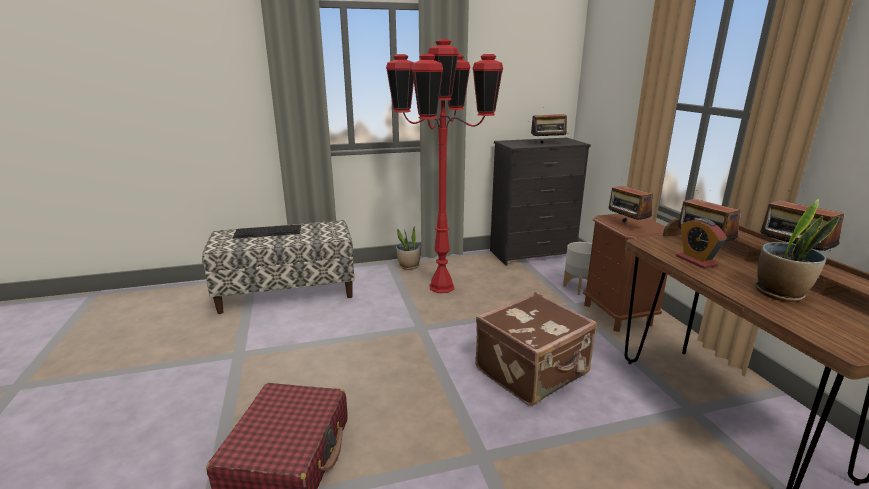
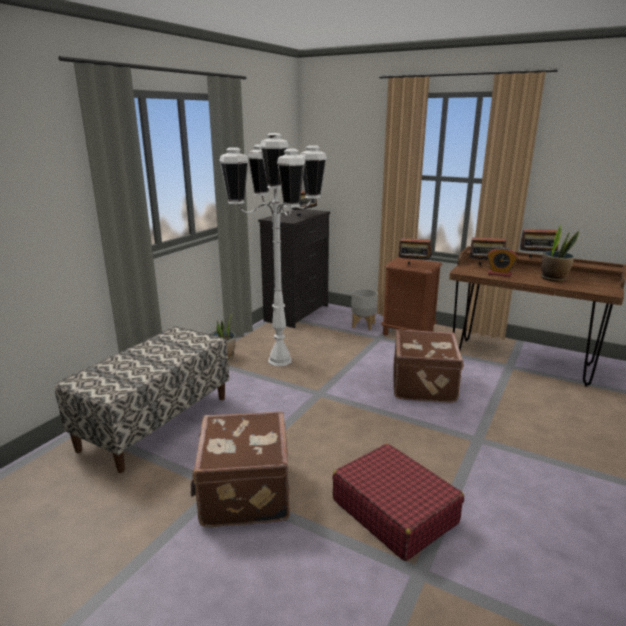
camera: 45 degrees left, 0 degrees up
(240, 368) = (243, 493): none -> brown suitcase
(268, 231) = (126, 360): keyboard -> none
(442, 287) = (280, 360): red floor lamp -> white floor lamp

